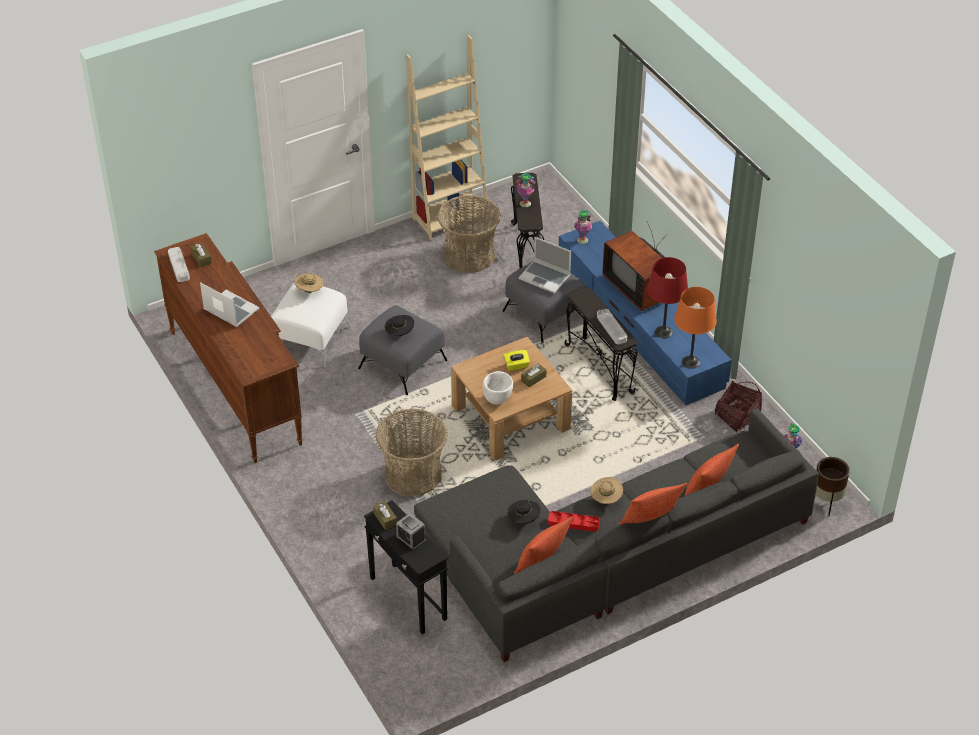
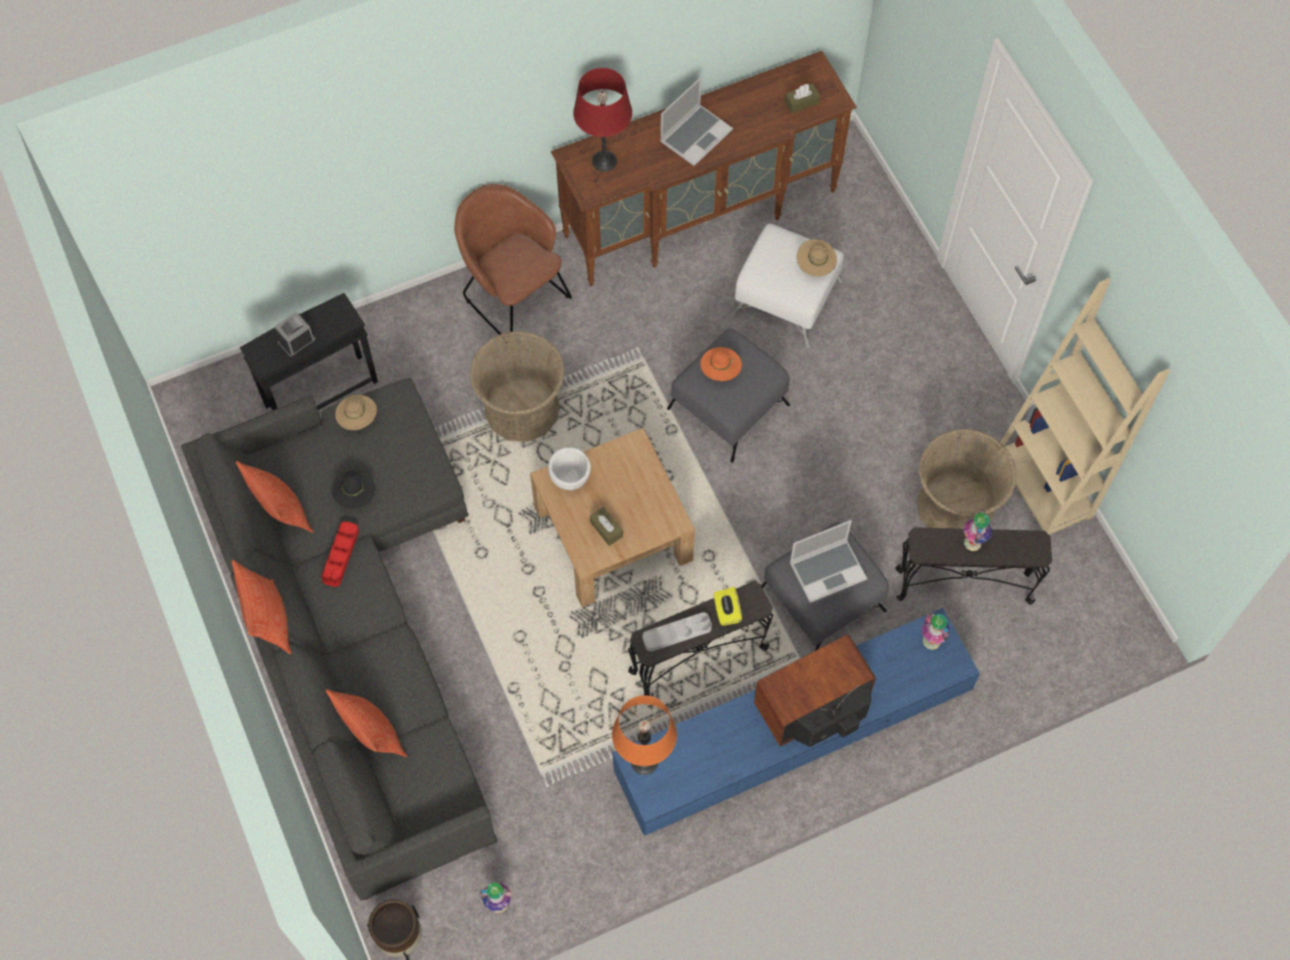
camera: 95 degrees right, 20 degrees up
(179, 266) = (787, 78): grey tray -> none
(310, 489) = (513, 294): none -> brown armchair
(385, 519) = (334, 315): brown tissue box -> none
(399, 333) = (720, 371): black hat -> orange hat
(516, 366) = (634, 509): yellow tissue box -> yellow tissue box (727, 611)
(545, 277) = (828, 570): laptop -> laptop turned 150 degrees counterclockwise
(606, 499) = (377, 600): beige hat -> beige hat (358, 419)
(663, 332) = (712, 732): red table lamp -> red table lamp (604, 161)
(736, 417) = (582, 840): basket -> none

